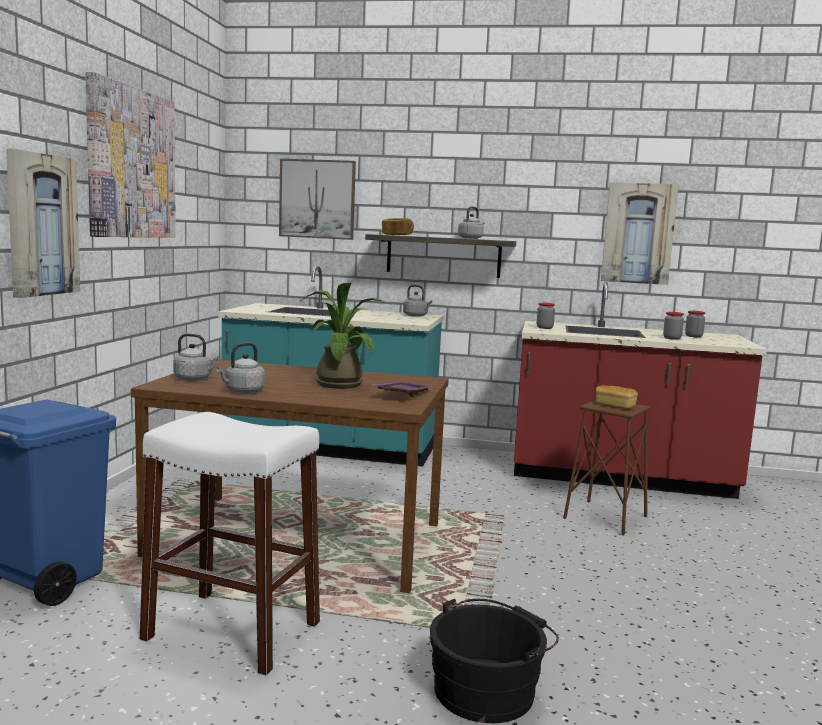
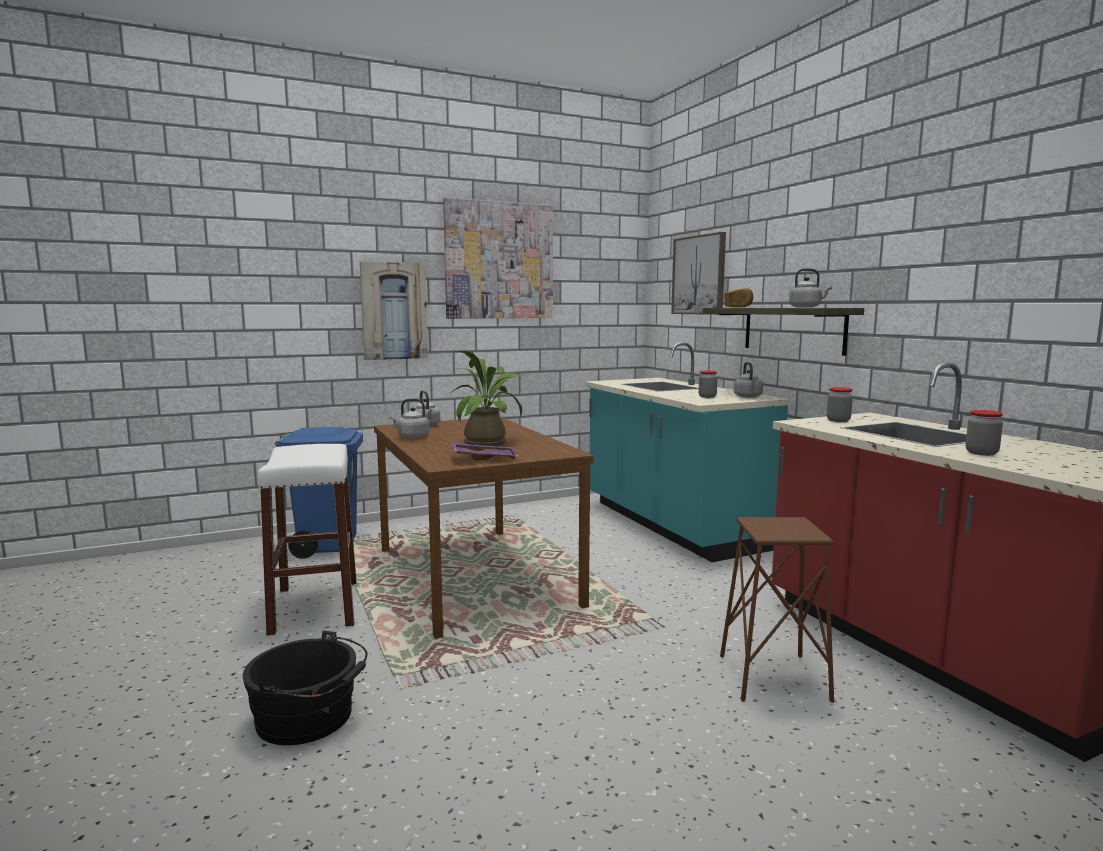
camera: 55 degrees right, 0 degrees up
(614, 405) = (780, 527): bread -> none
(638, 233) = (1026, 287): picture -> none
(693, 336) = (1058, 457): jar -> jar (707, 397)

